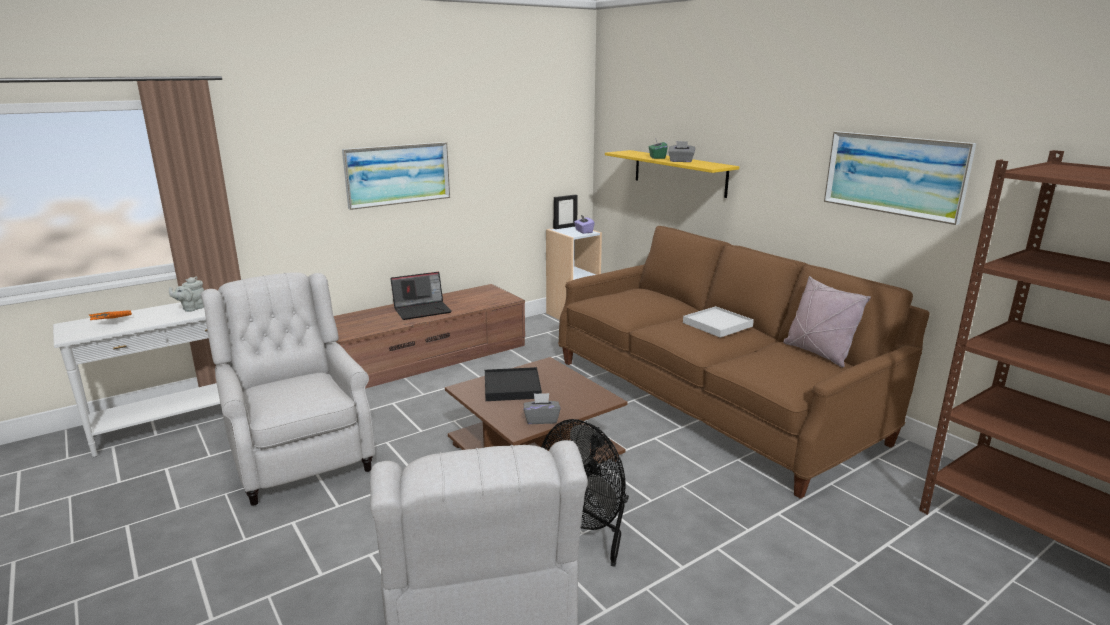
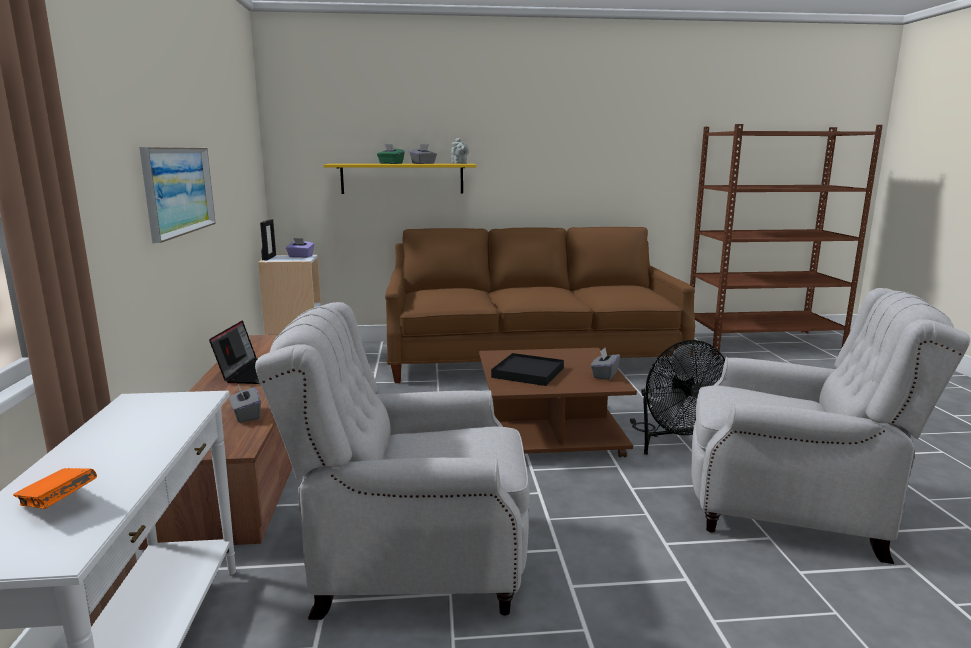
camera: 60 degrees left, 5 degrees down
(192, 308) = (133, 432): grey teapot -> grey teapot (459, 163)
(348, 331) = (246, 415): none -> grey tissue box
(717, 324) = (541, 288): white tray -> none
(818, 353) = (615, 285): purple pillow -> none
(894, 175) = (609, 153): picture -> none

